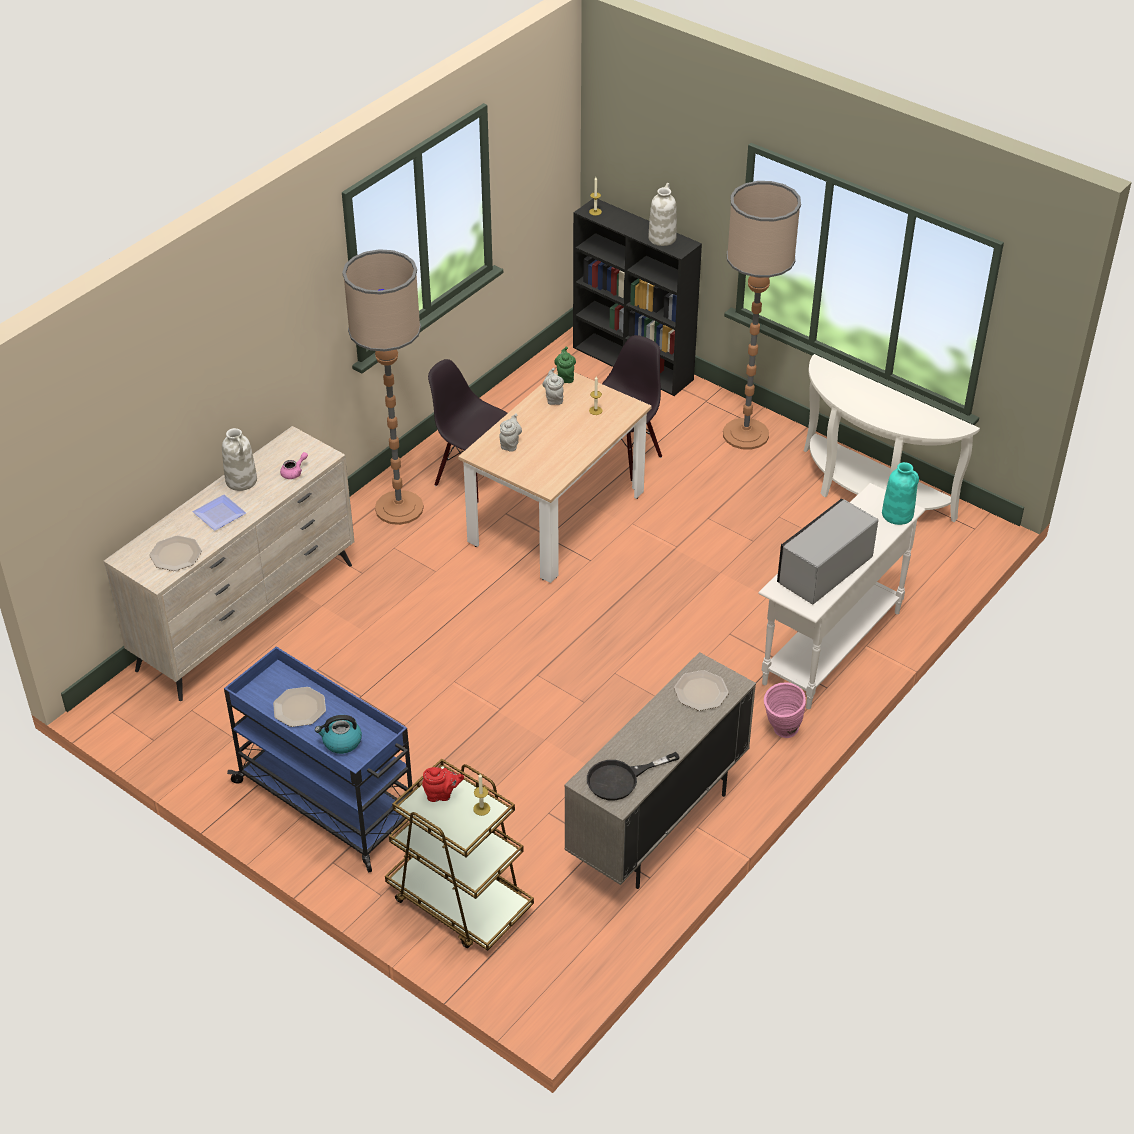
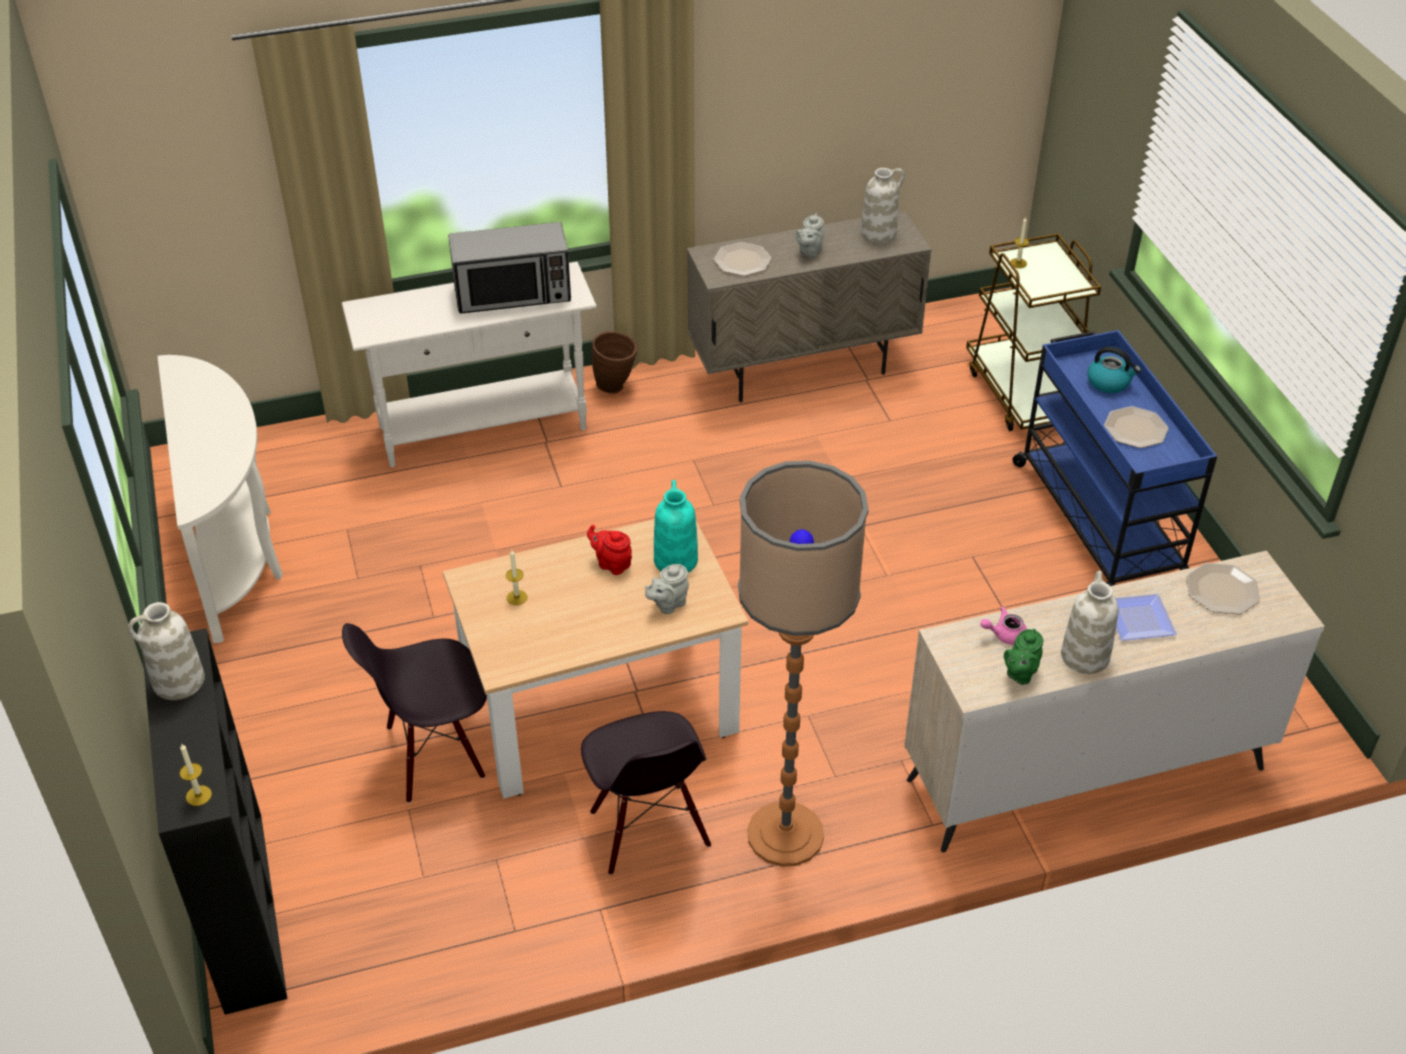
camera: 145 degrees left, 0 degrees up
(442, 794) = (1046, 285): red teapot -> red teapot (612, 564)
(554, 398) = (548, 643): grey teapot -> grey teapot (809, 251)
(565, 376) = (498, 669): green teapot -> green teapot (1020, 673)
(621, 779) = (879, 233): black frying pan -> white vase
(746, 434) = (253, 702): floor lamp -> none
(781, 731) = (616, 386): pink vase -> brown vase
(898, 514) = (375, 307): turquoise vase -> turquoise vase (675, 560)

